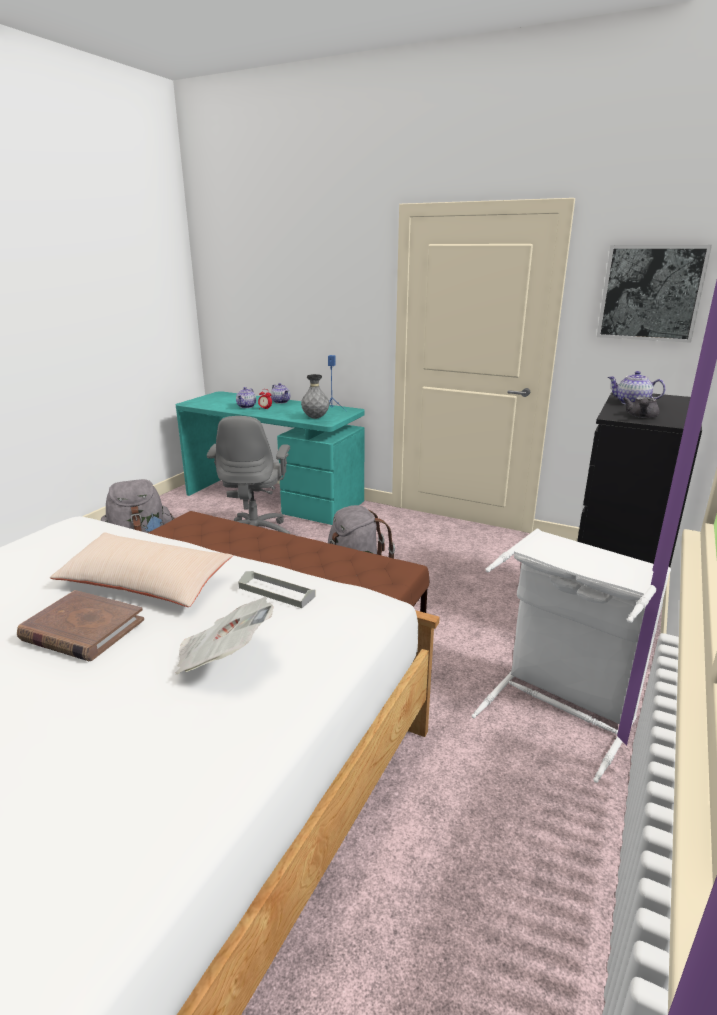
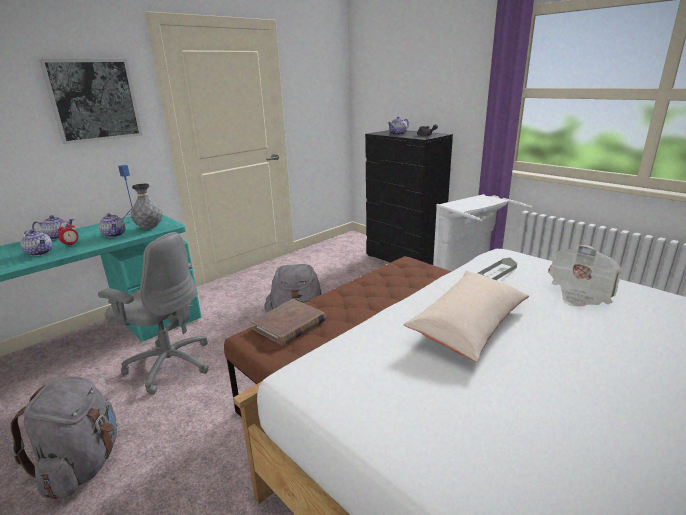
camera: 70 degrees left, 0 degrees up
(82, 630) = (555, 346): brown book -> brown book (289, 325)
(293, 413) = (114, 234): none -> teapot
(651, 293) = (321, 81): picture -> picture (94, 100)

